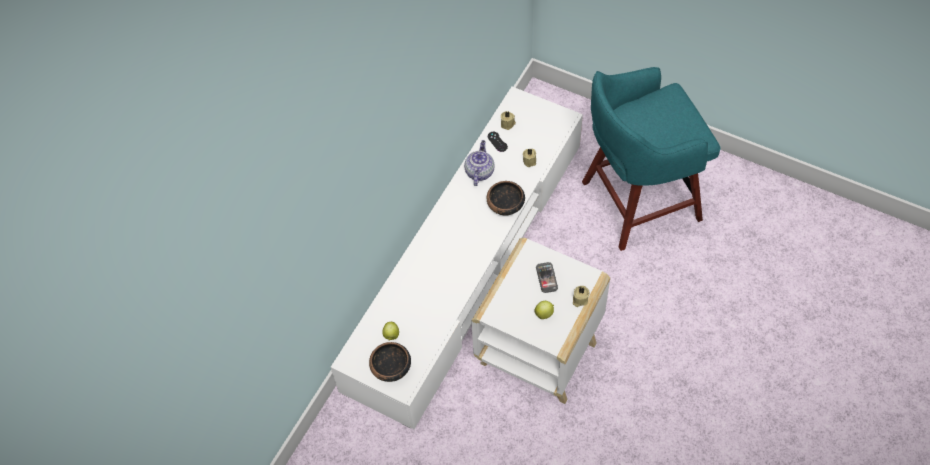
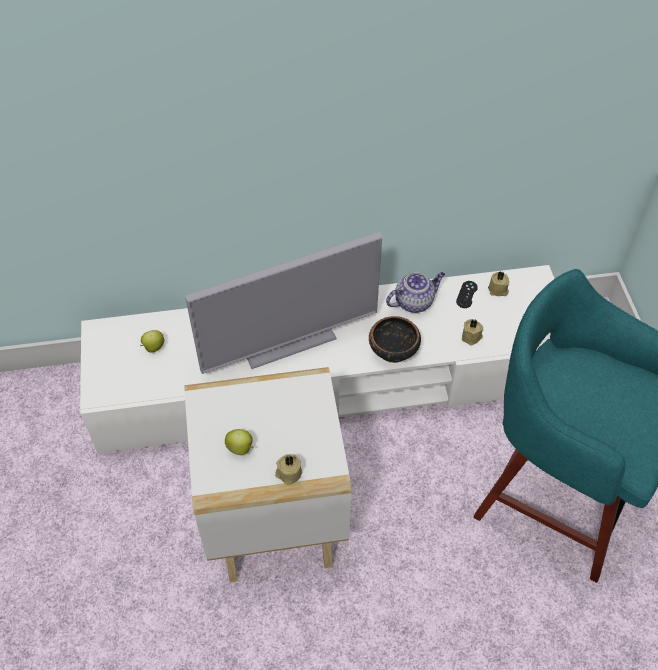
camera: 50 degrees right, 5 degrees down
(391, 369) = (113, 371): bowl -> none
(451, 257) = (288, 341): none -> television
(546, 278) = (291, 422): phone -> none

